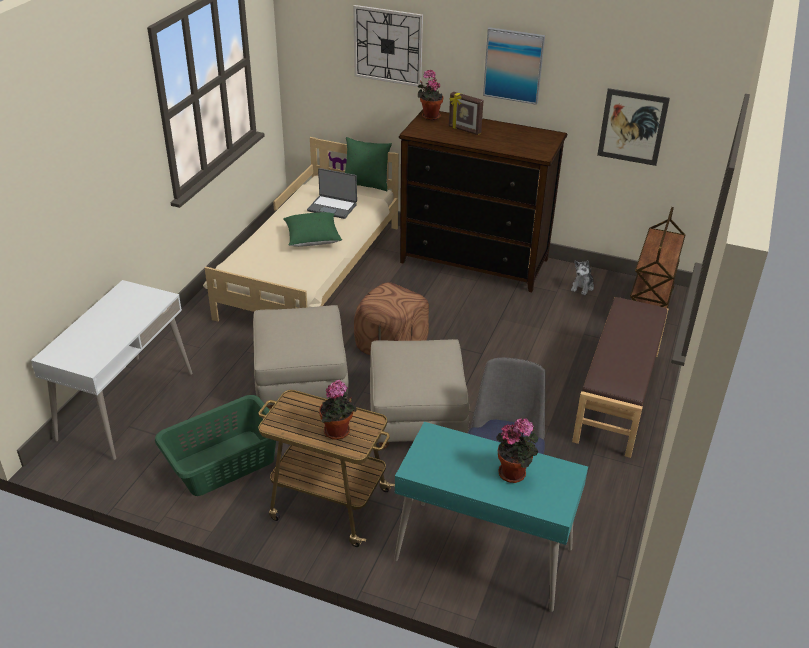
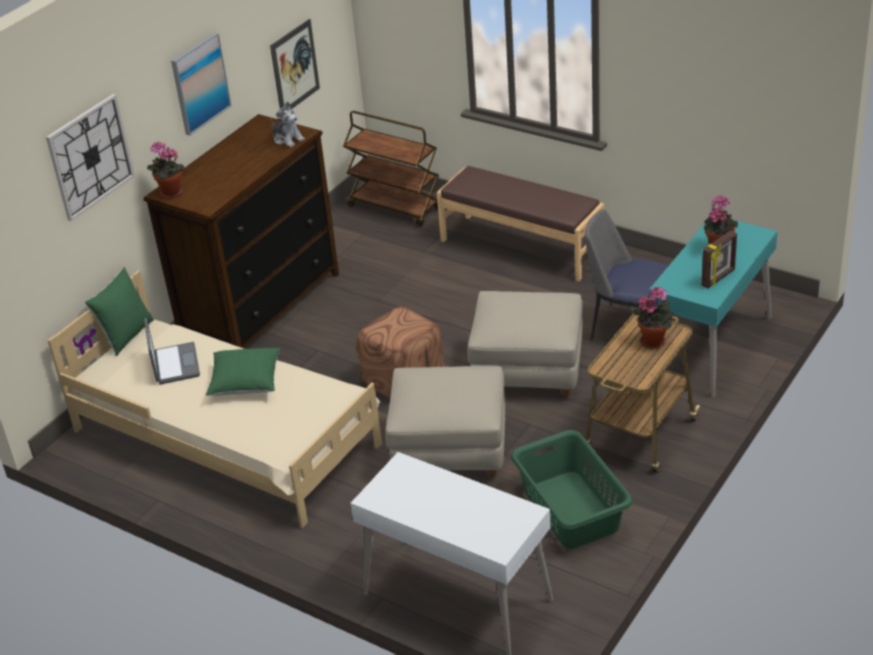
camera: 75 degrees left, 0 degrees up
(332, 207) = (174, 364): laptop -> laptop turned 45 degrees counterclockwise
(464, 130) = (220, 173): picture frame -> picture frame (718, 278)
(582, 287) = (342, 241): plush toy -> plush toy (288, 139)

